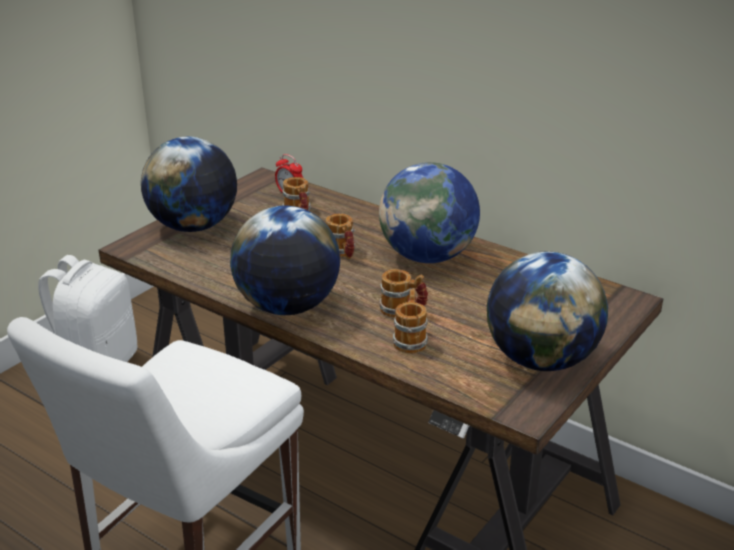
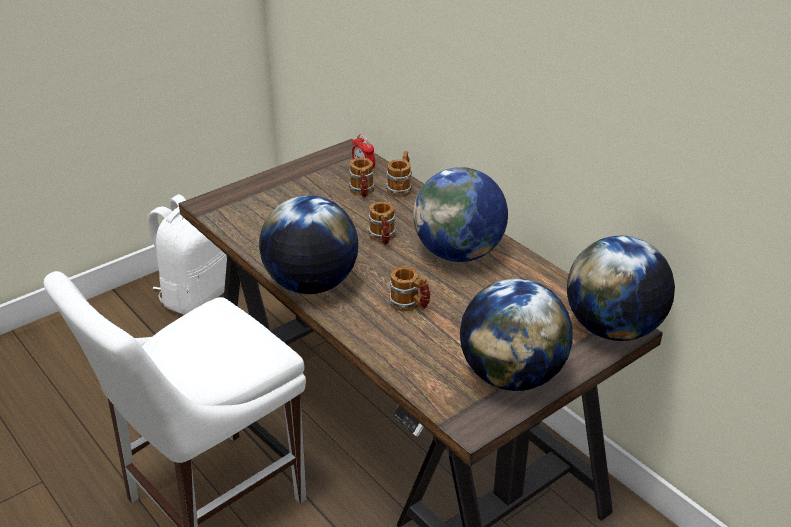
camera: 15 degrees right, 5 degrees up
(194, 226) = (266, 192): globe -> globe (613, 329)
(410, 339) = (403, 335): mug -> mug (401, 188)

